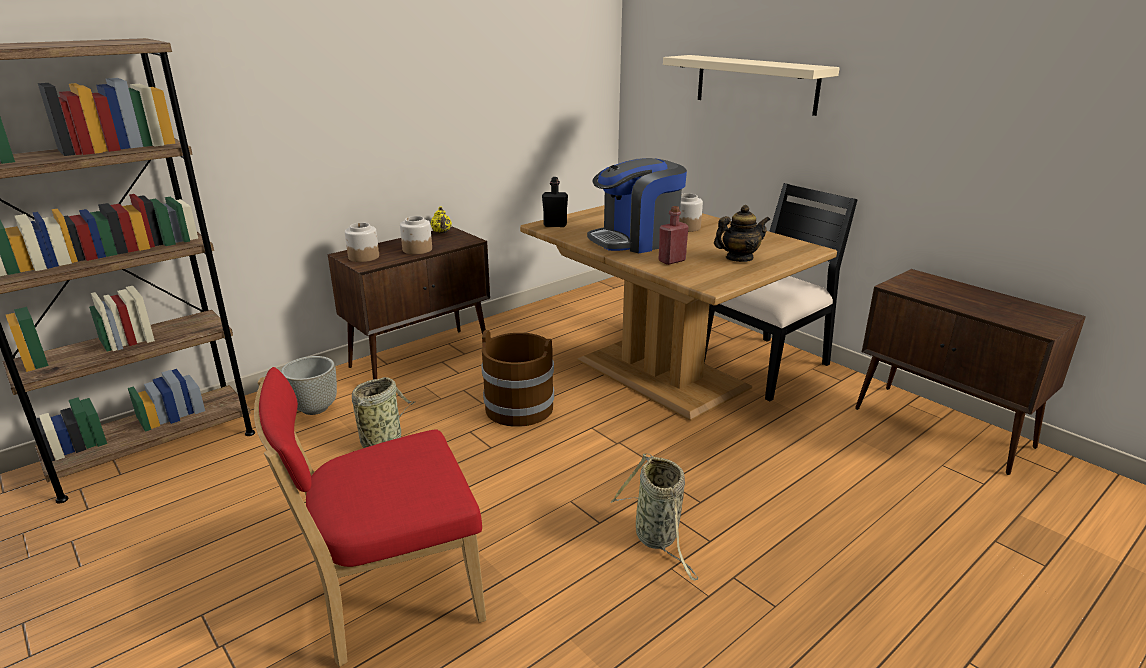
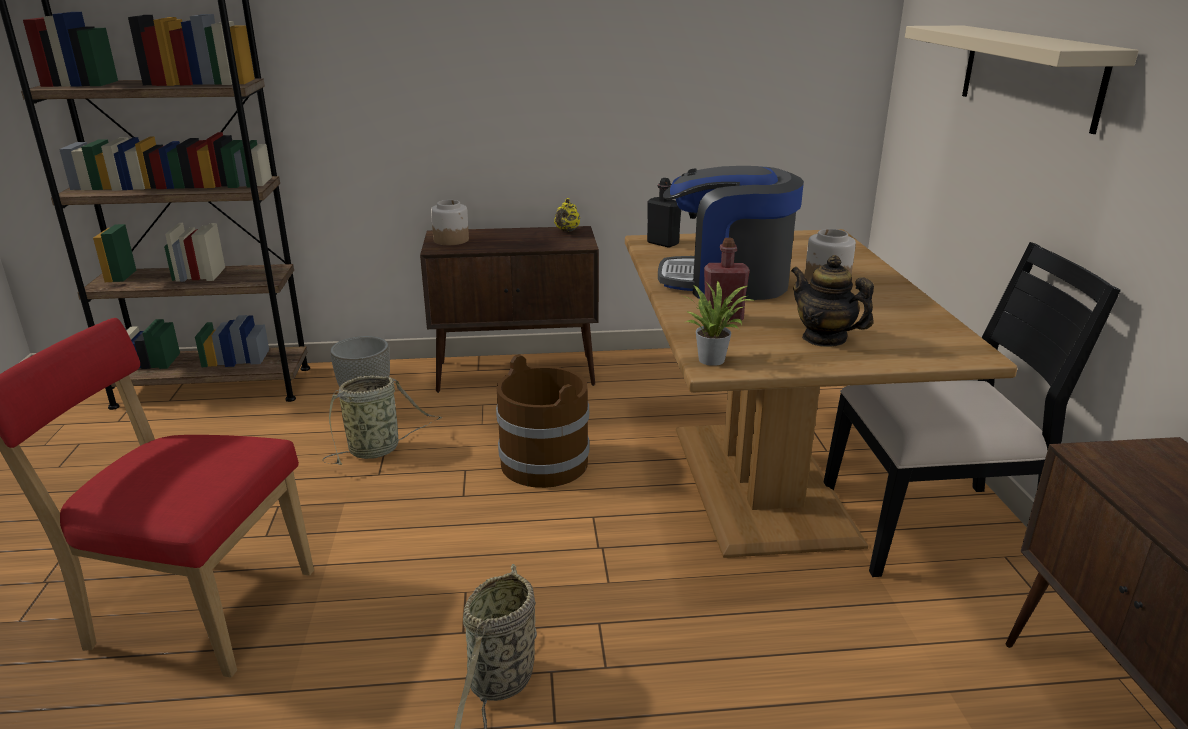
camera: 35 degrees right, 0 degrees up
(417, 249) = (512, 243): jar -> none
(706, 283) = (712, 358): none -> potted plant
(739, 258) = (824, 338): teapot -> teapot turned 150 degrees counterclockwise

